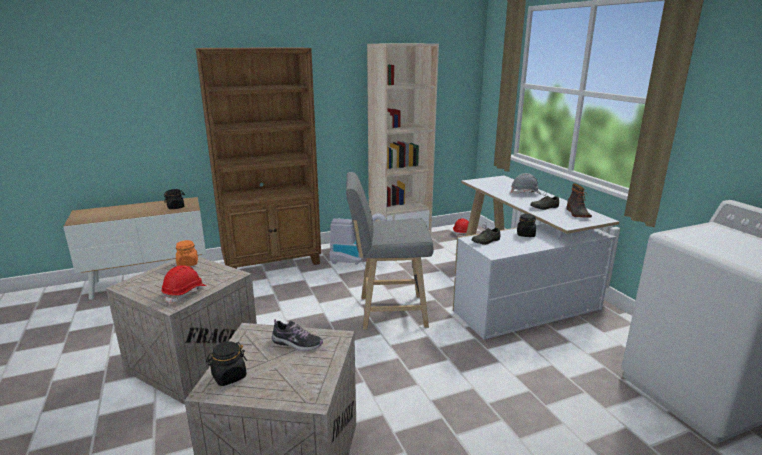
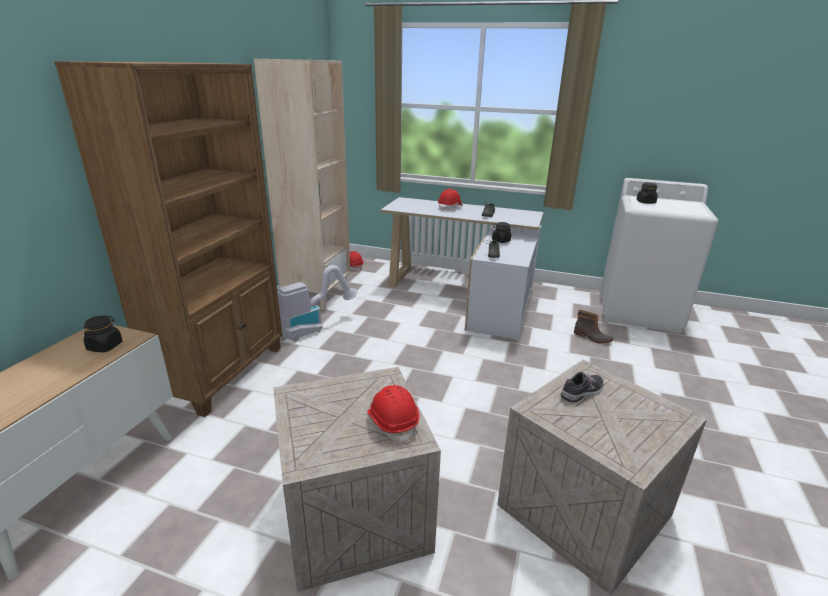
camera: 50 degrees left, 5 degrees up
(187, 263) = (306, 397): orange jar -> none
(229, 376) = (616, 448): black jar -> black jar (645, 202)
(388, 312) = (424, 357): grey stool -> none
(525, 193) = (450, 207): grey hard hat -> red hard hat
(577, 213) = (514, 213): boot -> boot (592, 338)

